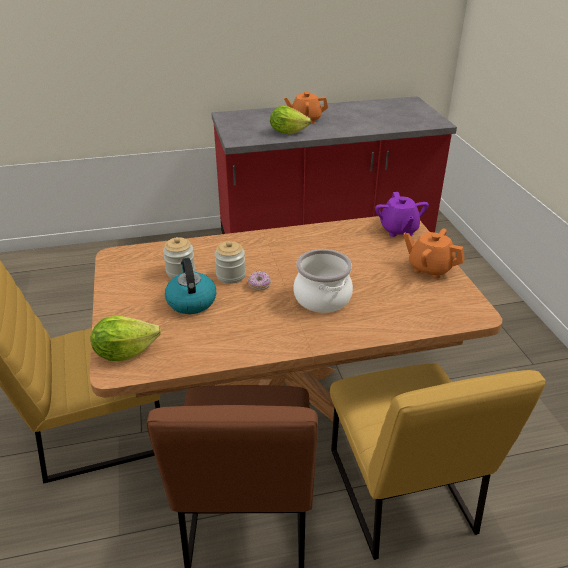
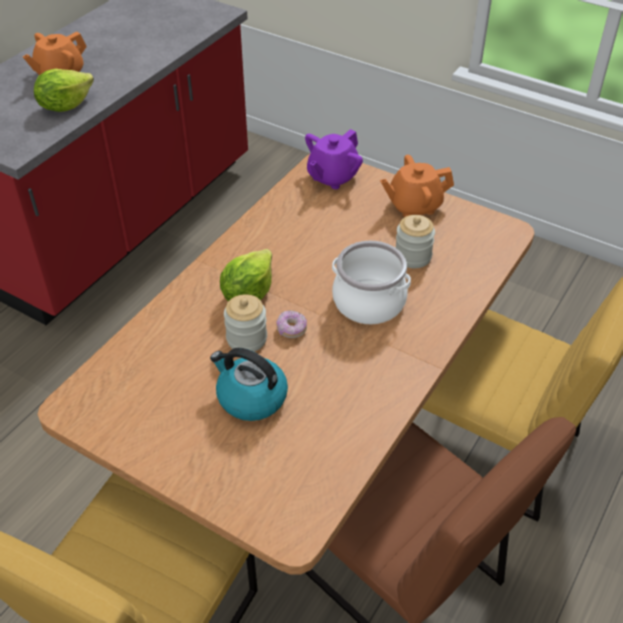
camera: 45 degrees left, 10 degrees up
(125, 352) = (272, 505): lettuce -> lettuce (248, 293)
(180, 271) = (185, 372): jar -> jar (413, 256)
(398, 230) = (332, 177): purple teapot -> purple teapot turned 90 degrees clockwise

